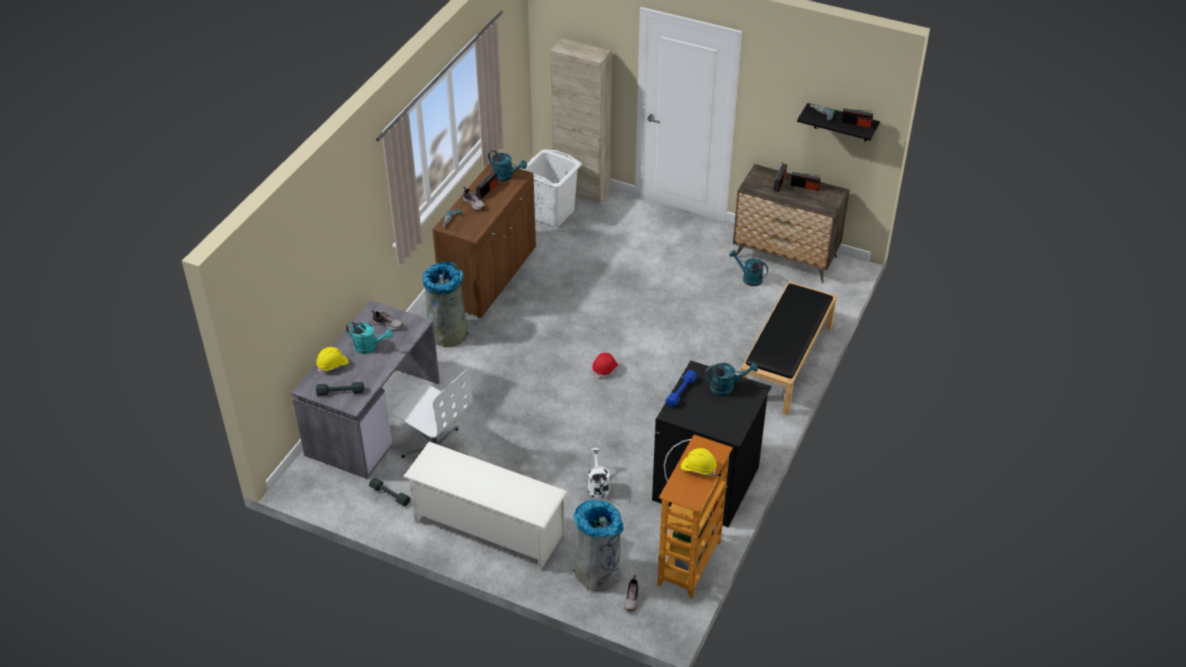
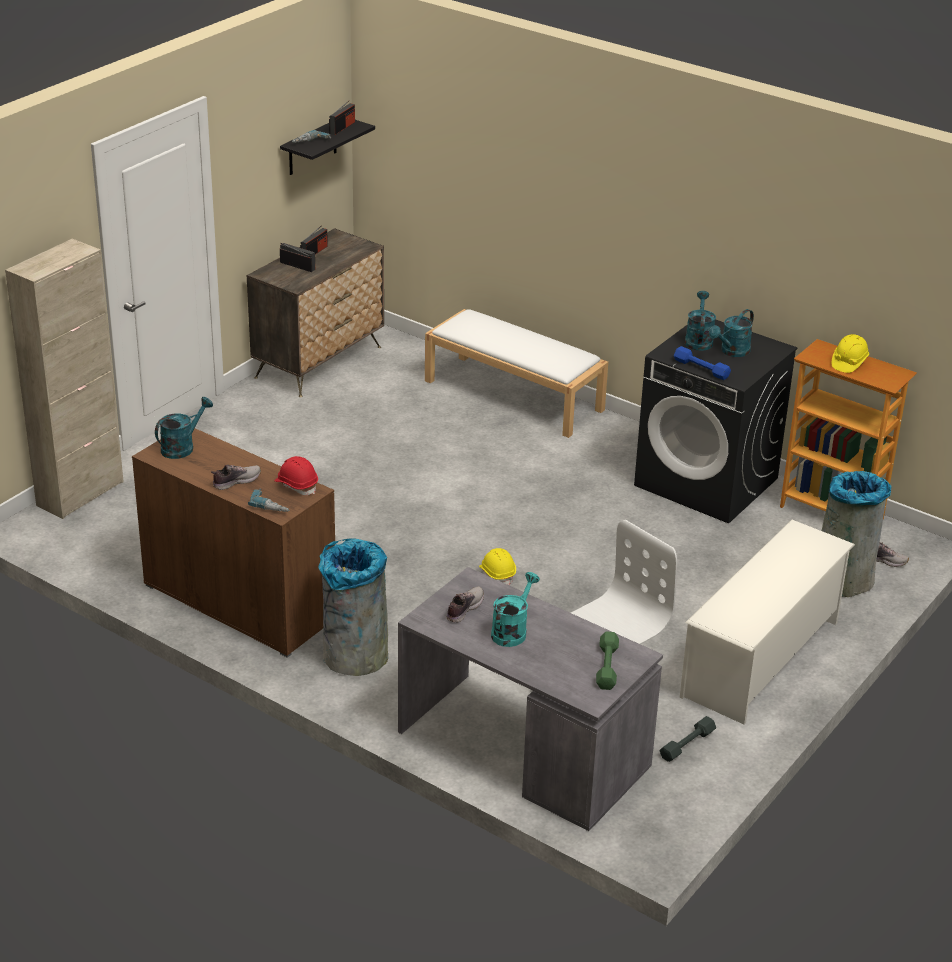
camera: 80 degrees left, 10 degrees down
(332, 365) = (543, 670): yellow hard hat -> yellow hard hat (497, 574)
(340, 392) = (607, 666): grey dumbbell -> green dumbbell
(487, 190) = (209, 467): radio -> none
(552, 213) = (119, 527): white laundry basket -> none
(597, 486) = (698, 560): white watering can -> none
(605, 369) = (483, 526): red hard hat -> red hard hat (296, 485)
(748, 278) = (348, 393): turquoise watering can -> turquoise watering can (731, 352)
(786, 363) = (515, 395): black bench -> white bench

